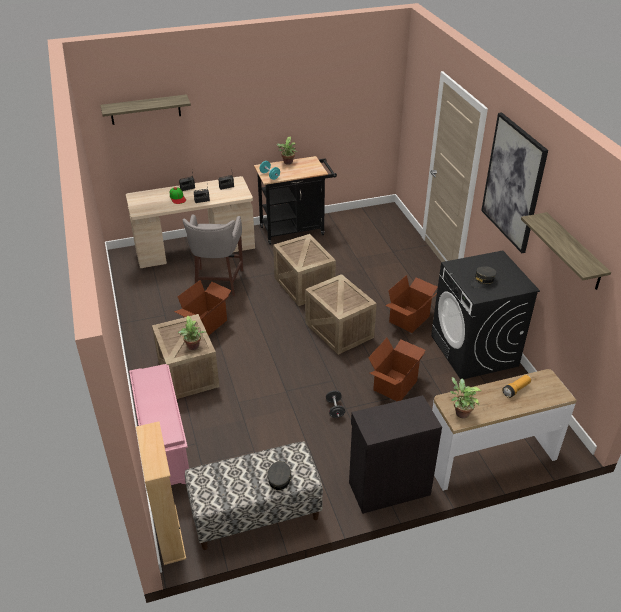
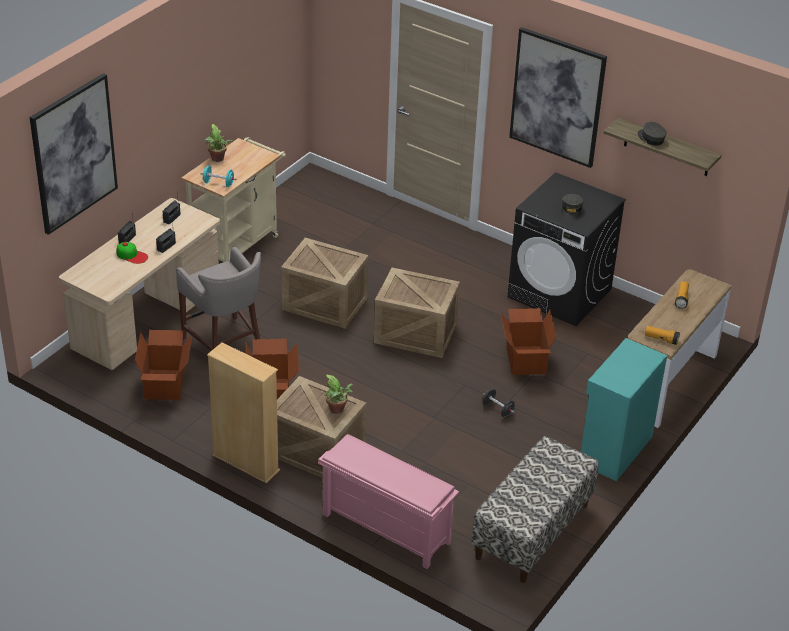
camera: 40 degrees left, 0 degrees up
(145, 109) = (73, 153): shelf -> picture
(169, 534) = (480, 589): beige bookcase -> beige bookcase (246, 463)
(279, 478) = (560, 474): grey cap -> grey cap (651, 138)
(296, 230) = (238, 243): black cart -> beige cart
(388, 487) = (614, 450): black cabinet -> turquoise cabinet
(410, 319) = (470, 290): cardboard box -> cardboard box (165, 385)
(460, 413) = (661, 339): potted plant -> flashlight

